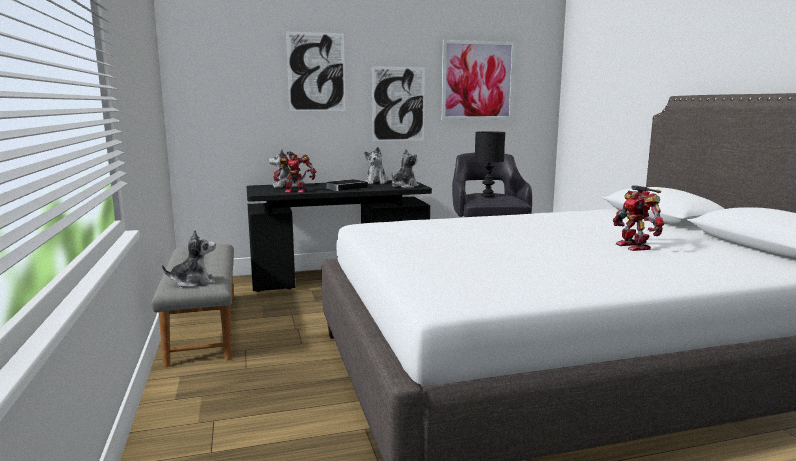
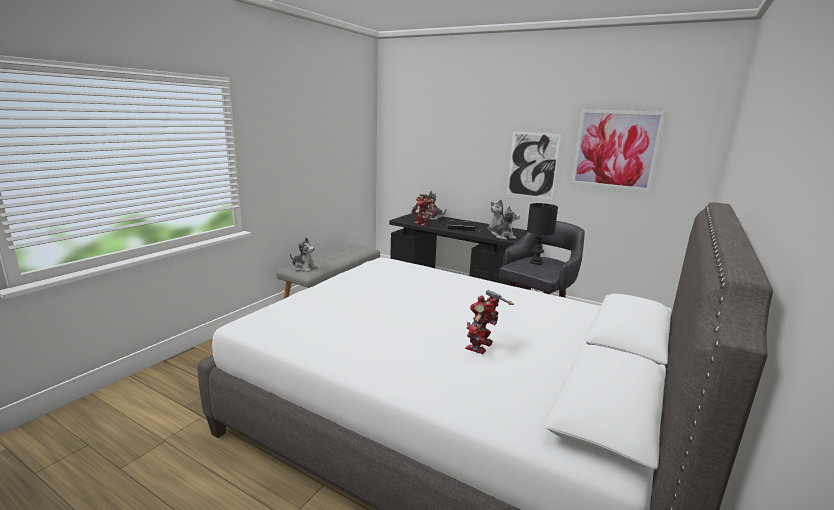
camera: 45 degrees right, 5 degrees up
(316, 72) = (469, 134): picture -> none

